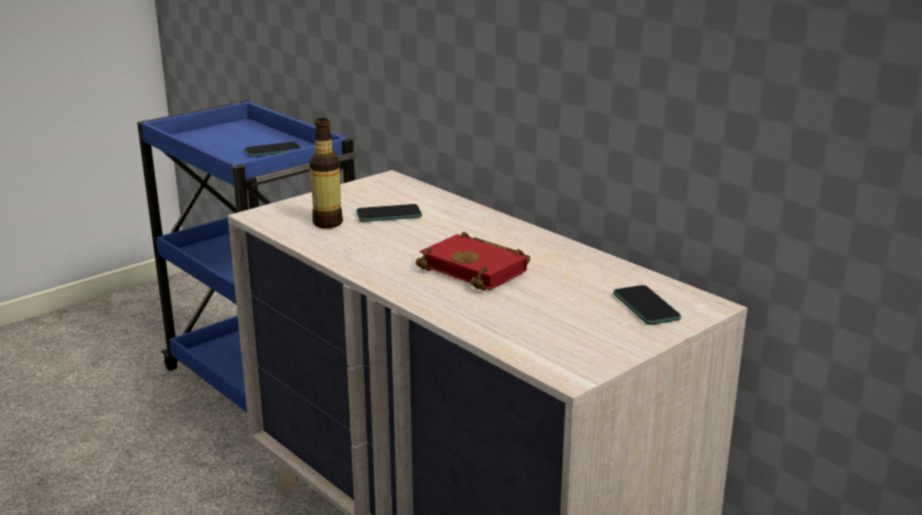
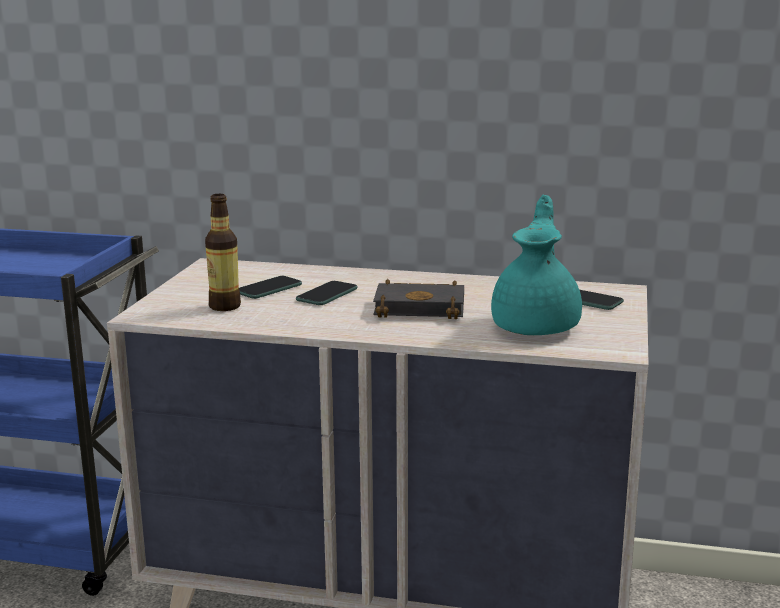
camera: 35 degrees left, 5 degrees down
(273, 151) = (48, 265): phone -> phone (327, 294)
(478, 269) = (422, 307): red book -> black book
(543, 321) = (537, 326): none -> turquoise teapot

